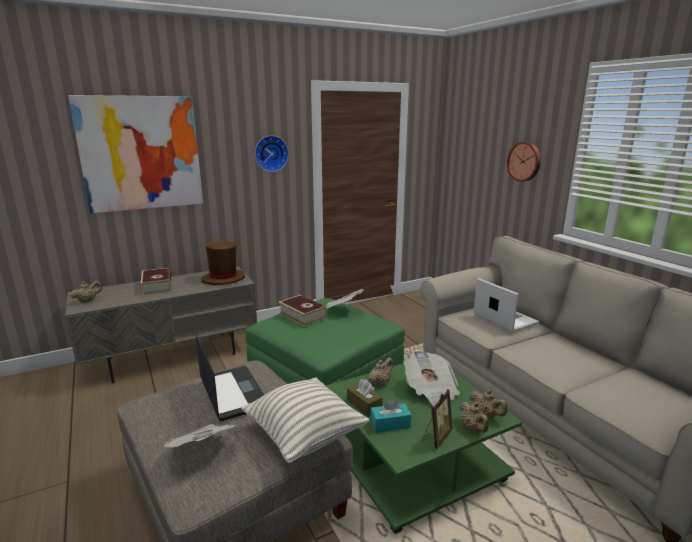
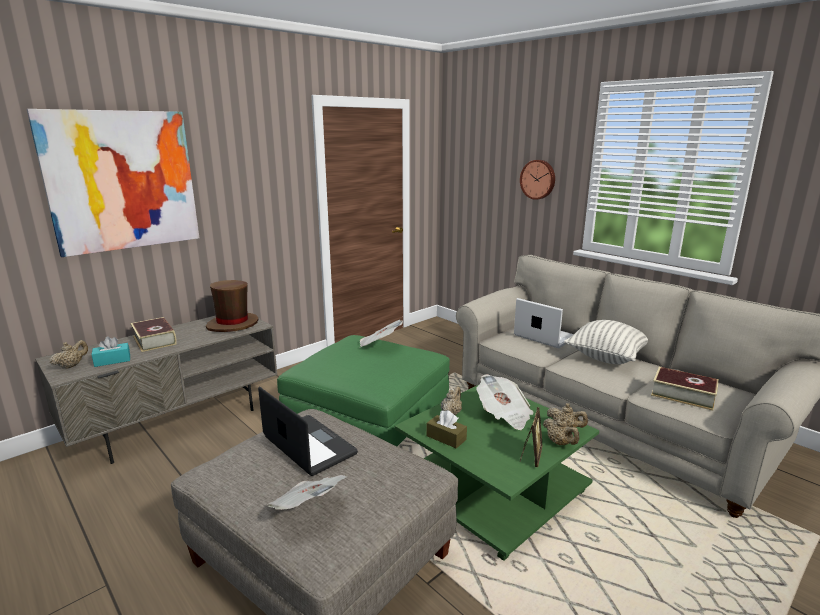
camera: 15 degrees left, 0 degrees up
(271, 153) = (272, 177): wall clock -> none
(302, 316) = (339, 356): book -> book (683, 395)
(304, 436) = (409, 477): pillow -> pillow (606, 357)
(390, 424) = (481, 452): turquoise tissue box -> turquoise tissue box (112, 360)

